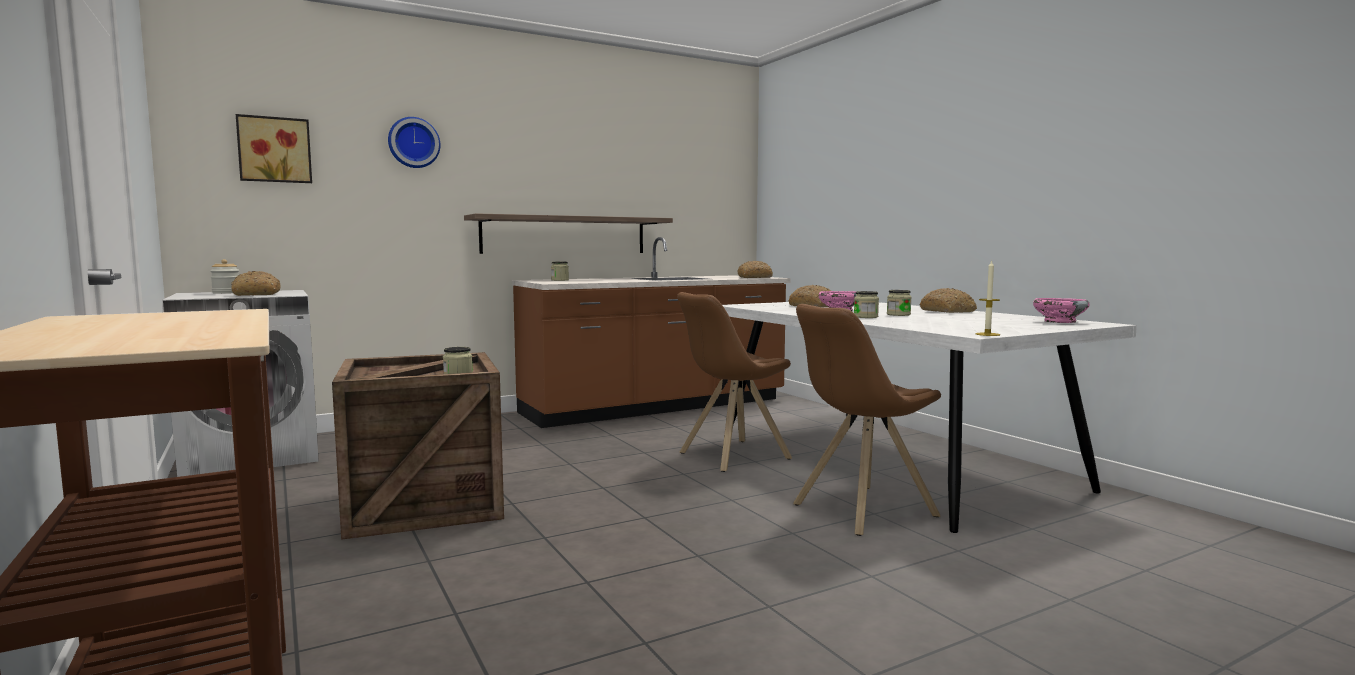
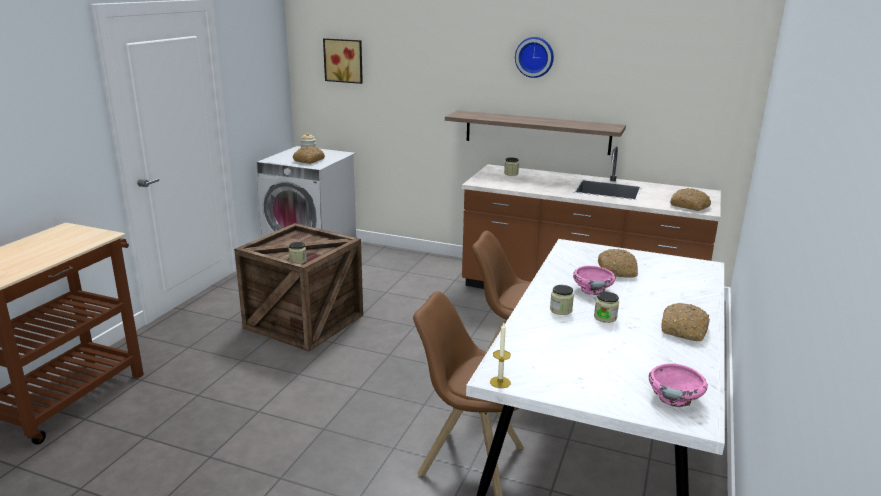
camera: 50 degrees right, 15 degrees up
(413, 143) = (425, 54): wall clock -> wall clock (534, 57)

